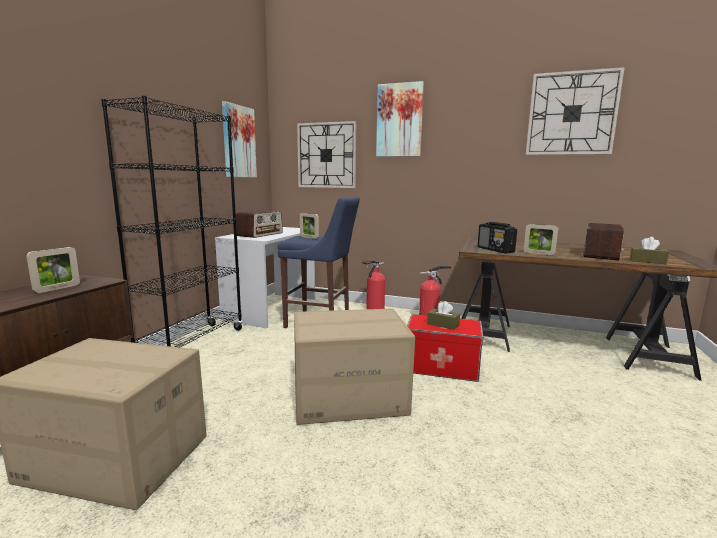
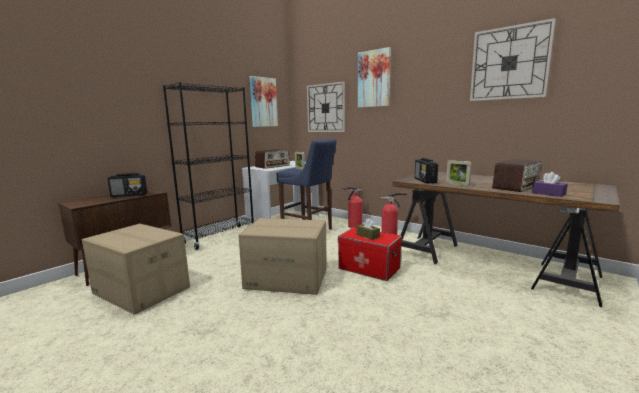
camera: 20 degrees right, 0 degrees up
(57, 288) = (129, 195): picture frame -> radio
(647, 261) = (548, 193): brown tissue box -> purple tissue box

